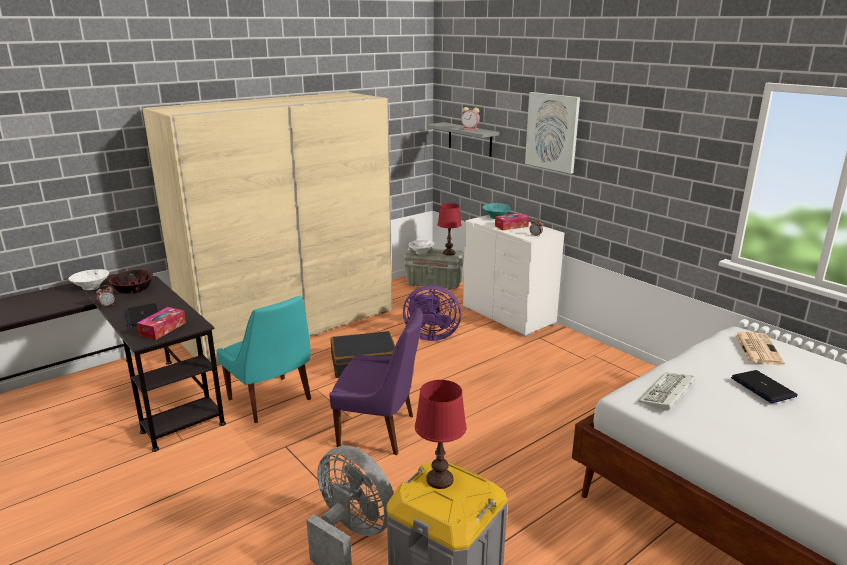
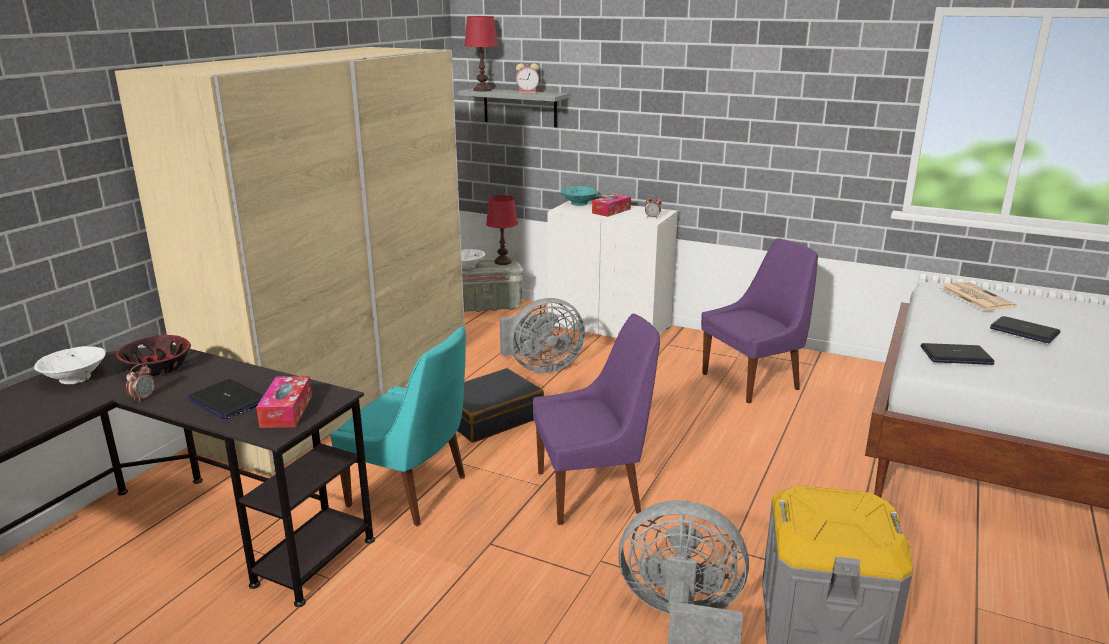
camera: 25 degrees left, 0 degrees up
(430, 335) = (541, 367): purple fan -> grey fan
(439, 480) = (819, 507): red table lamp -> red table lamp (482, 90)
(552, 132) = (652, 86): picture -> none
(579, 380) = (753, 381): none -> purple chair
(667, 394) = (956, 355): keyboard -> laptop

